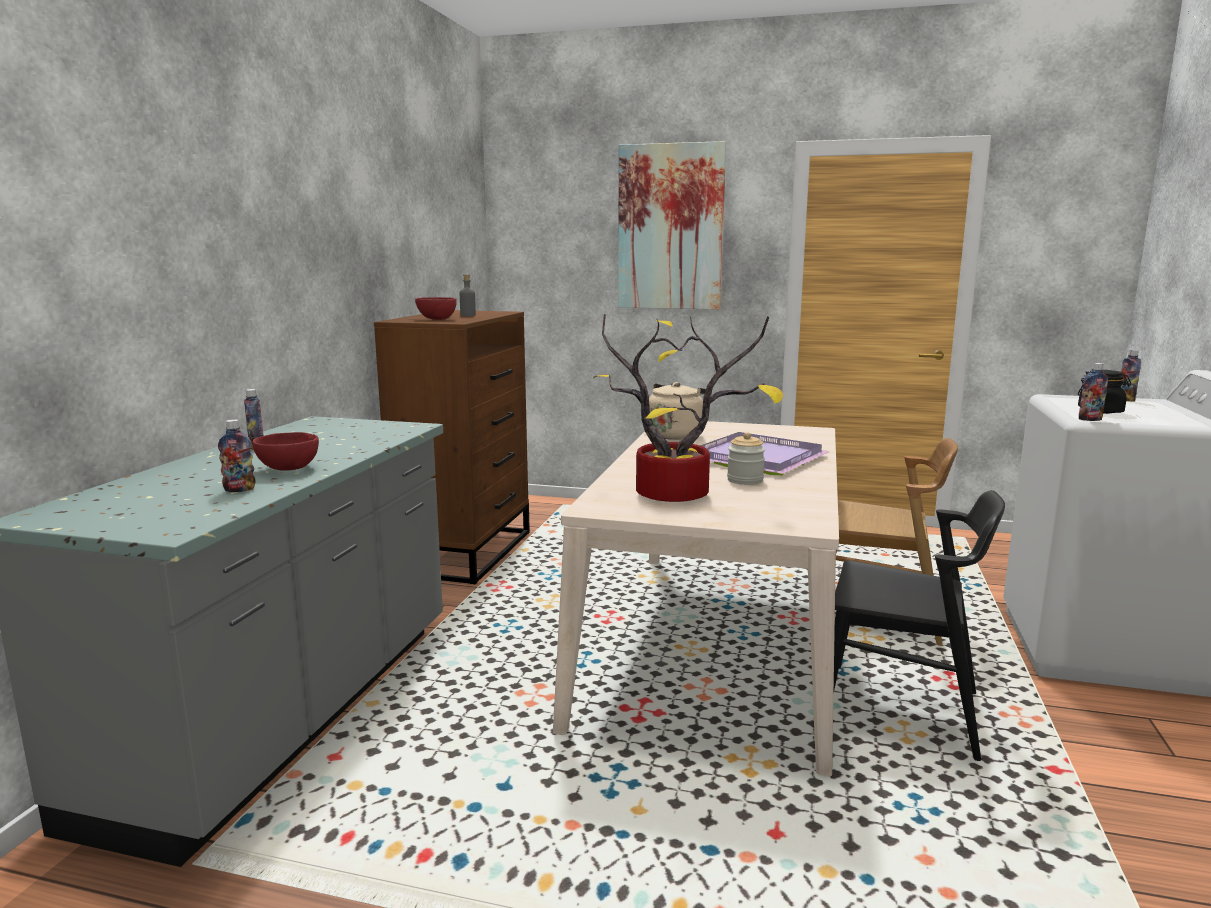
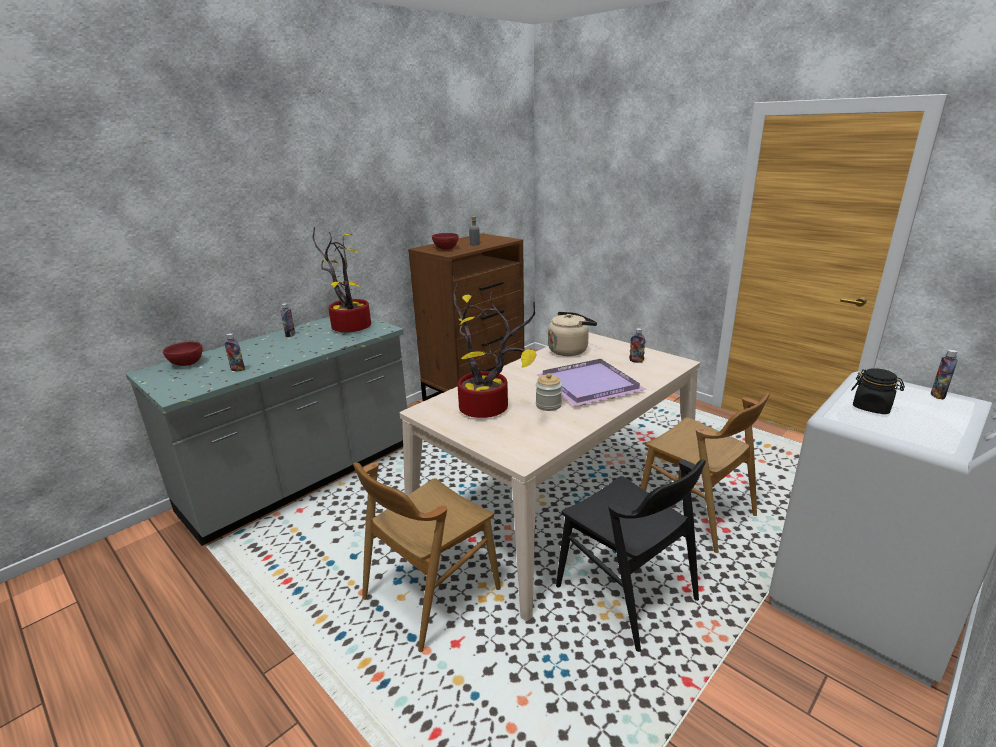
camera: 30 degrees right, 10 degrees up
(289, 469) = (278, 357): red bowl -> red bowl (187, 364)
(348, 431) = (348, 327): none -> potted plant
(670, 227) = (651, 174): picture -> none
(674, 791) = (430, 593): none -> brown chair
(1090, 419) = (836, 417): bottle -> bottle (636, 361)

